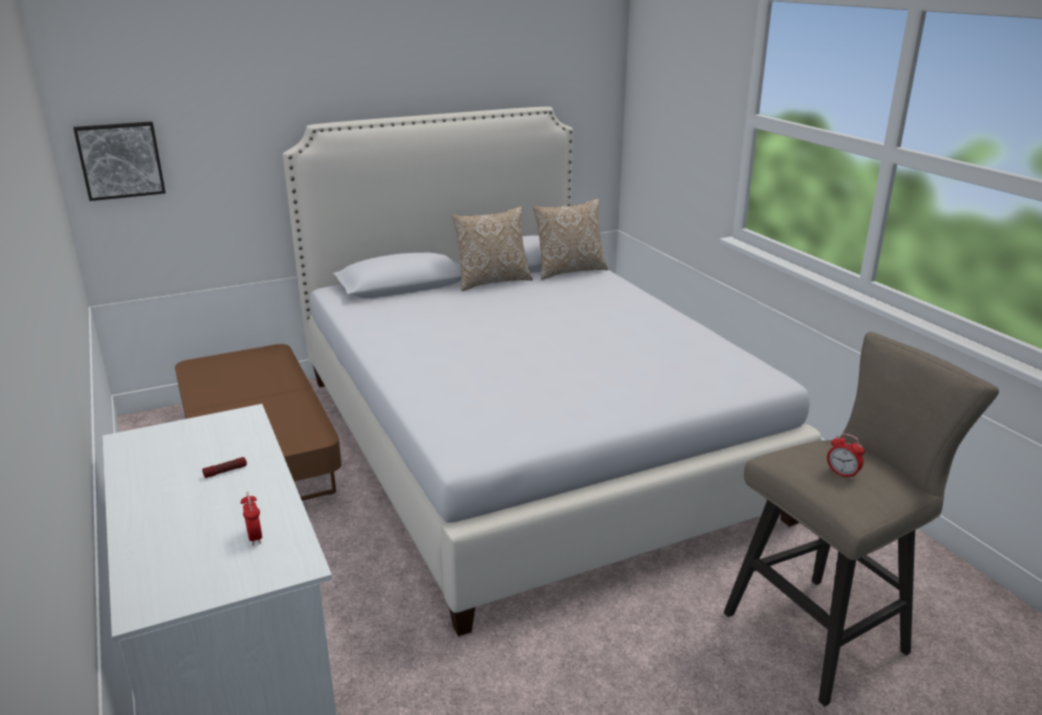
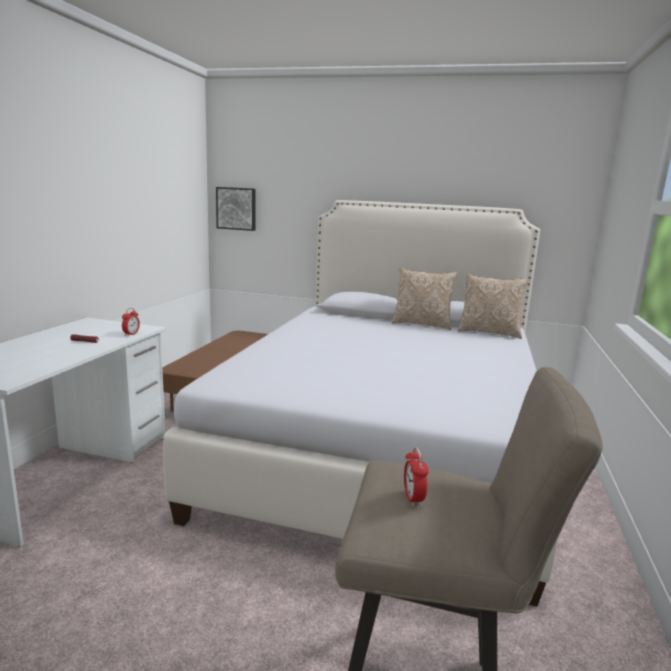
camera: 40 degrees right, 10 degrees down
(255, 537) = (26, 365): alarm clock -> alarm clock (131, 334)

